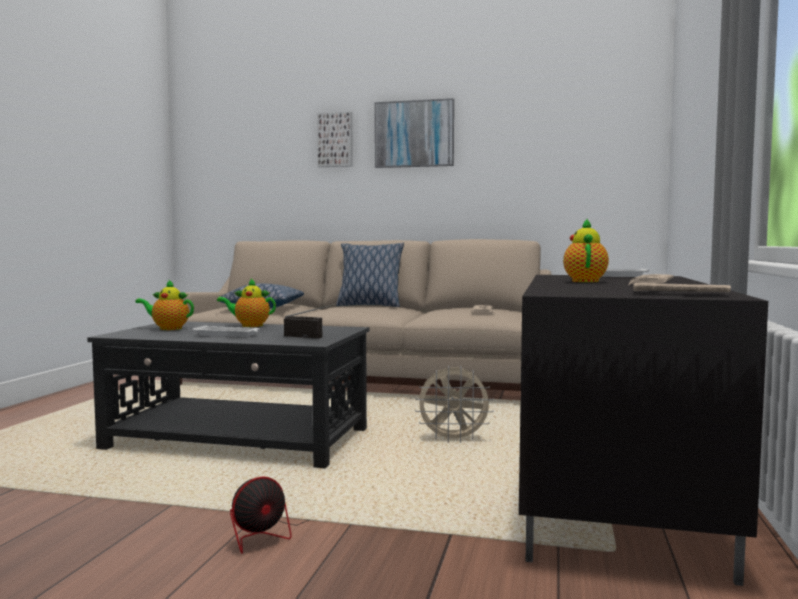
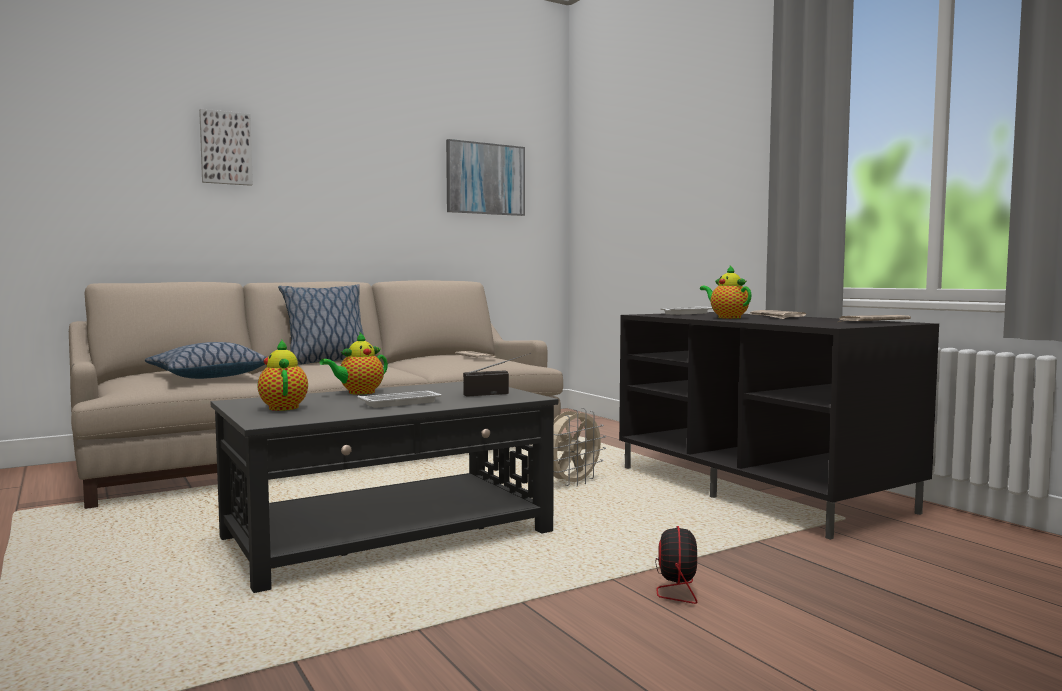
camera: 45 degrees left, 0 degrees up
(168, 328) = (283, 407): teapot -> teapot turned 105 degrees clockwise
(414, 134) = (331, 154): picture -> picture (485, 179)

